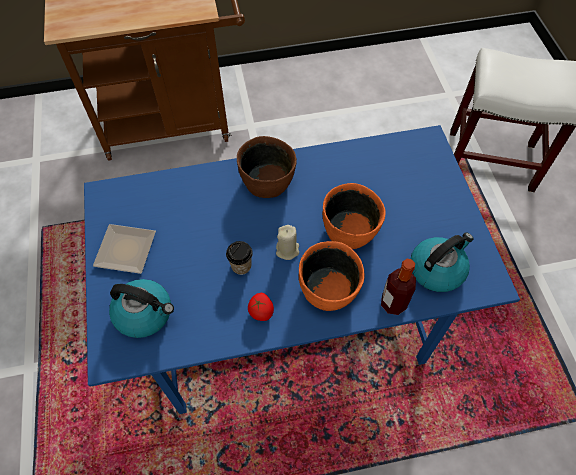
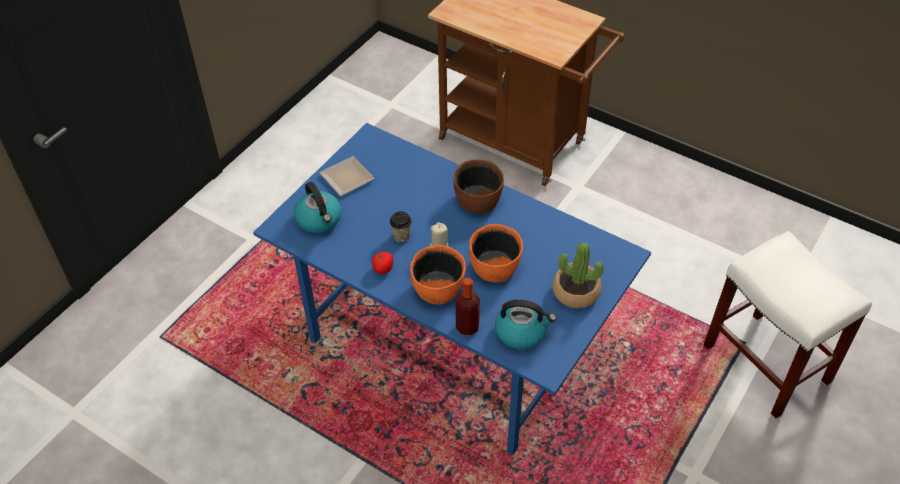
camera: 45 degrees right, 10 degrees down
(432, 200) = (575, 292): none -> potted plant

